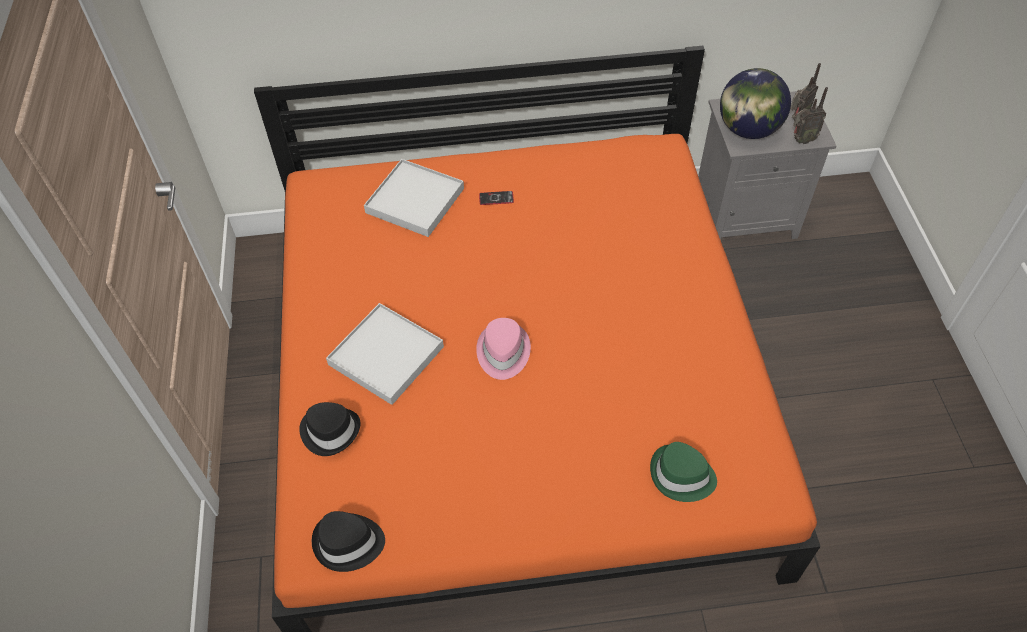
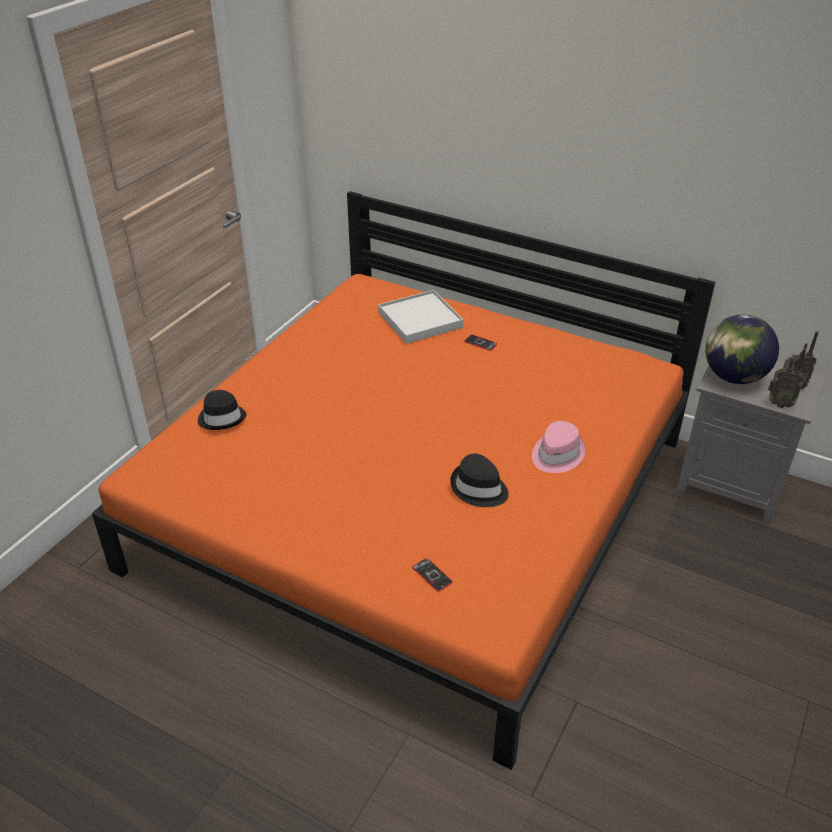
camera: 35 degrees right, 15 degrees down
(348, 543) = (164, 482): black hat -> black hat (478, 489)
(386, 356) = (303, 395): white tray -> none
(502, 352) = (383, 432): pink hat -> pink hat (556, 454)
(681, 476) = (432, 575): green hat -> phone

